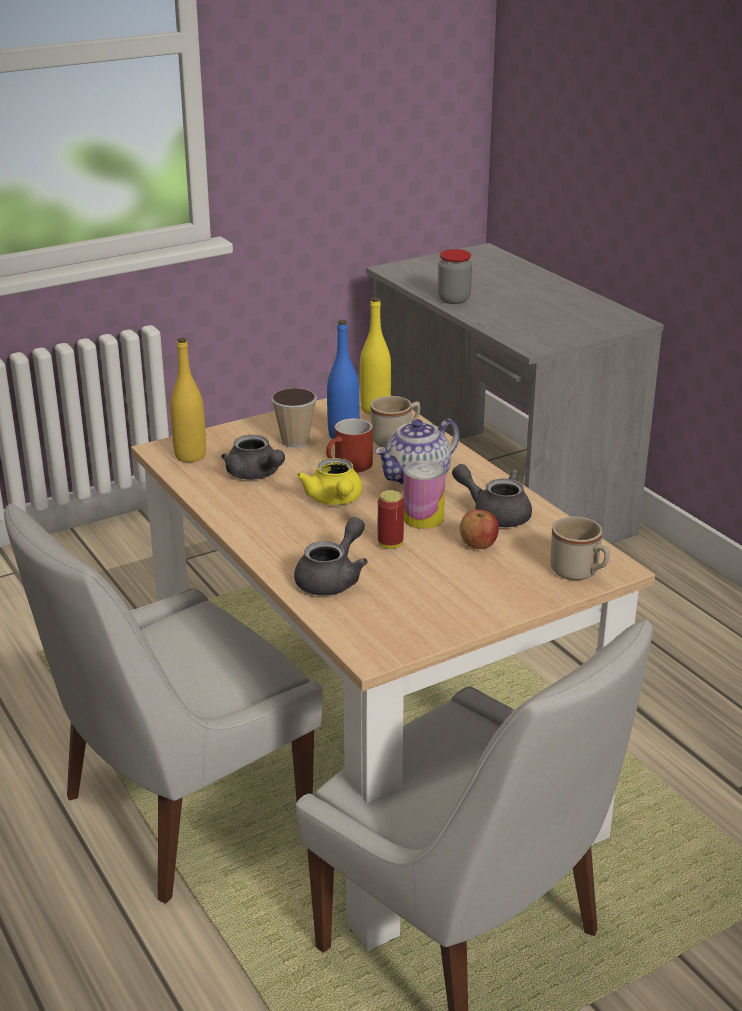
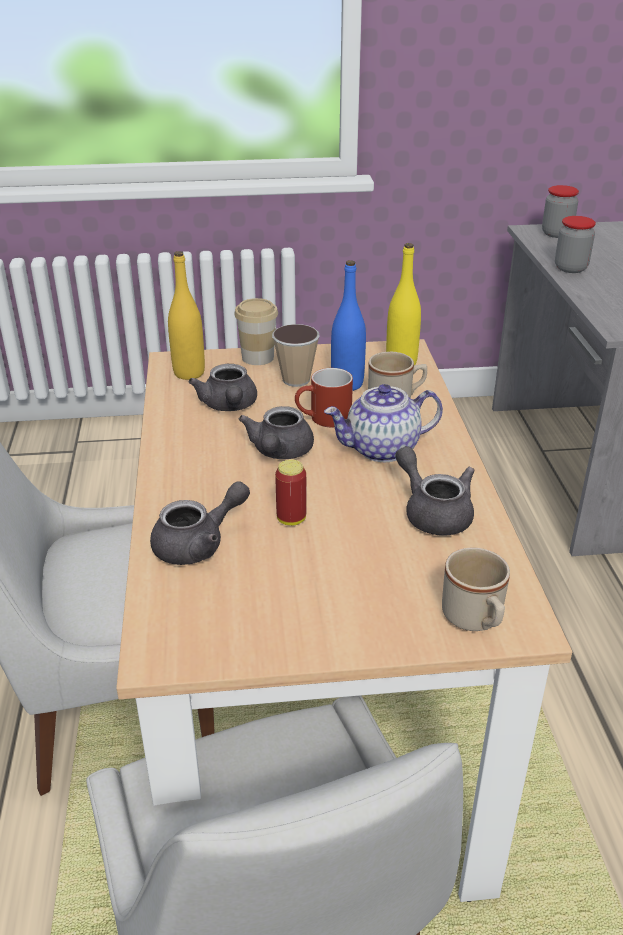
camera: 25 degrees right, 5 degrees up
(242, 430) = (258, 357): none -> cup
(335, 500) = (279, 452): yellow teapot -> grey teapot
(417, 269) = (556, 234): none -> jar
(423, 518) = (351, 497): can -> none
(478, 545) = (384, 547): apple -> none

